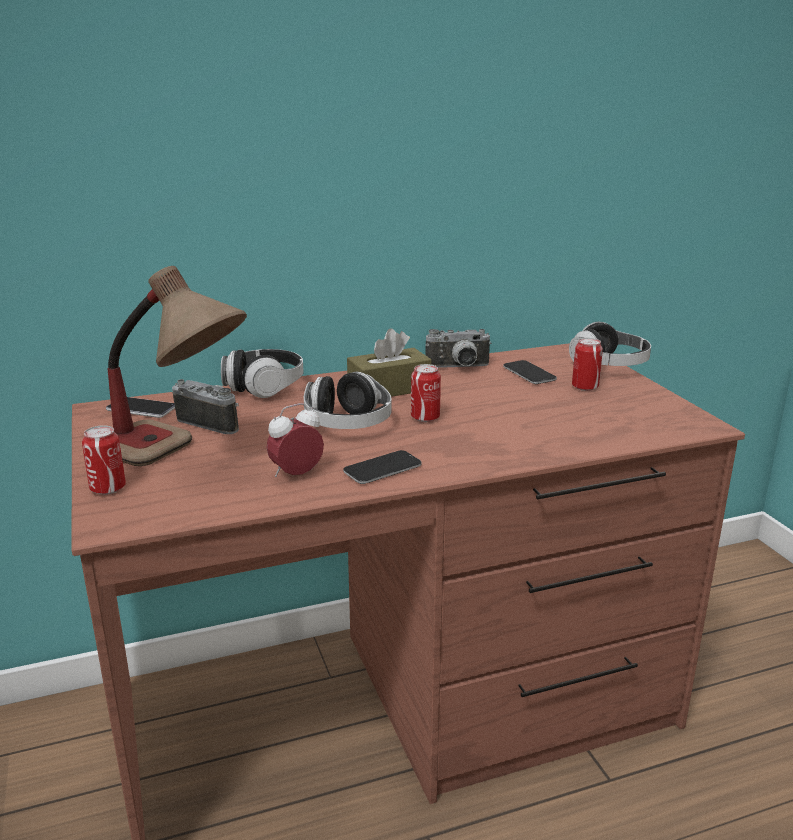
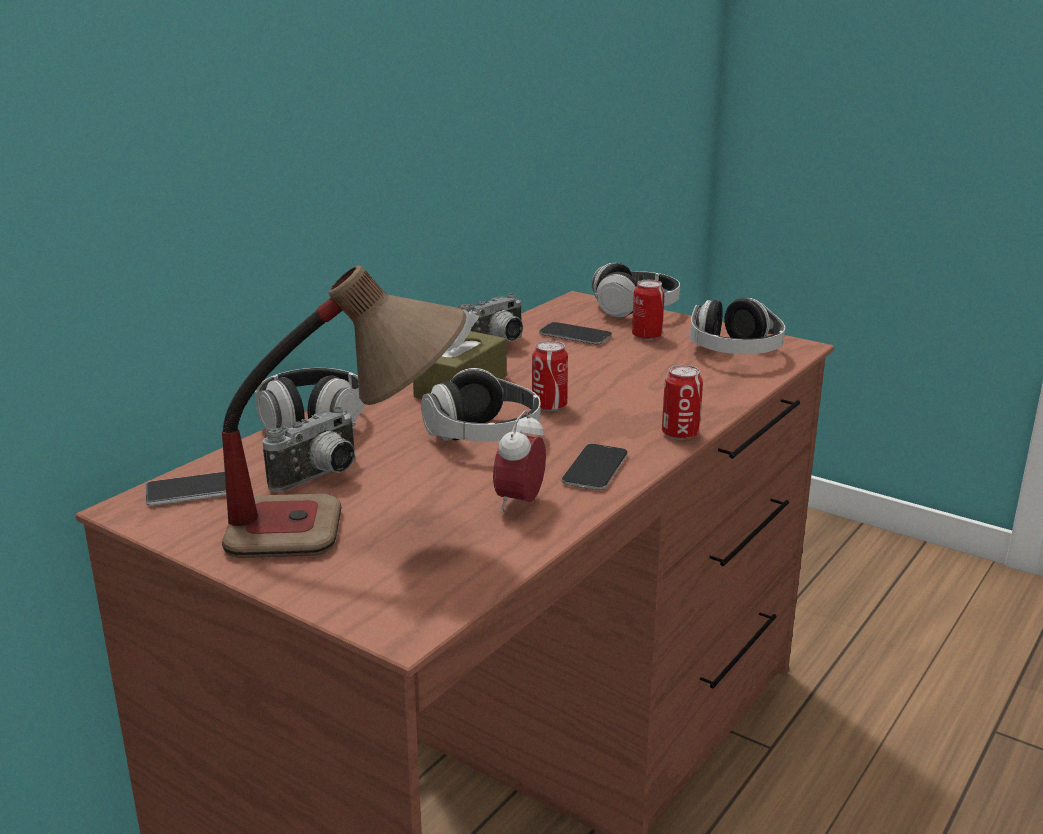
camera: 35 degrees left, 0 degrees up
(108, 488) = (328, 591): can -> can (680, 434)
(213, 422) = (321, 477): camera -> camera turned 135 degrees clockwise
(637, 417) = (734, 353): none -> headphones

